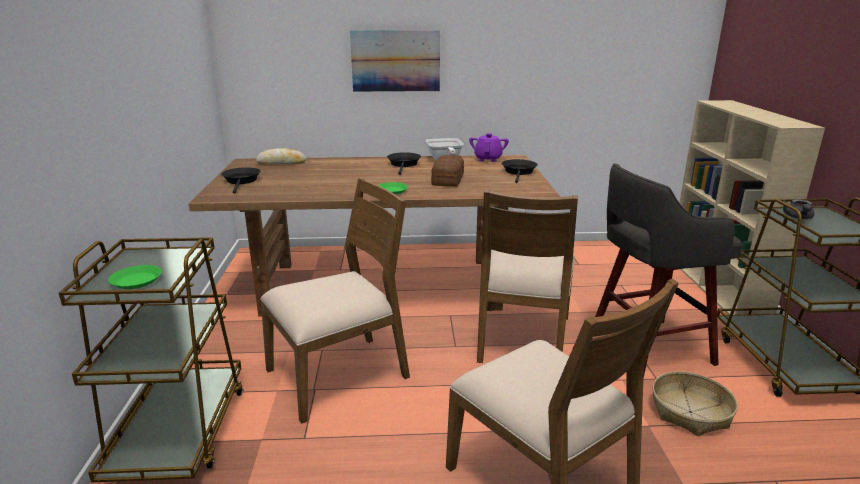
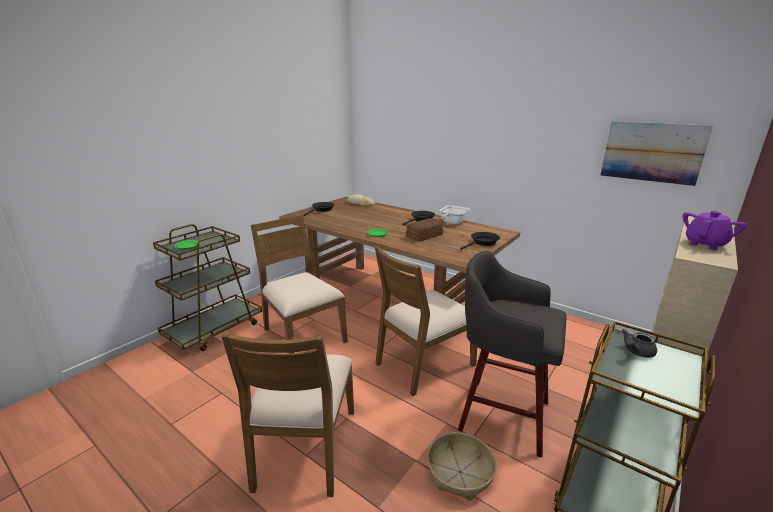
camera: 40 degrees right, 0 degrees up
(339, 374) = (303, 335): brown chair -> brown chair turned 135 degrees counterclockwise
(395, 61) = (446, 146): picture -> picture (652, 152)
(488, 159) = (483, 228): purple teapot -> purple teapot (705, 244)

